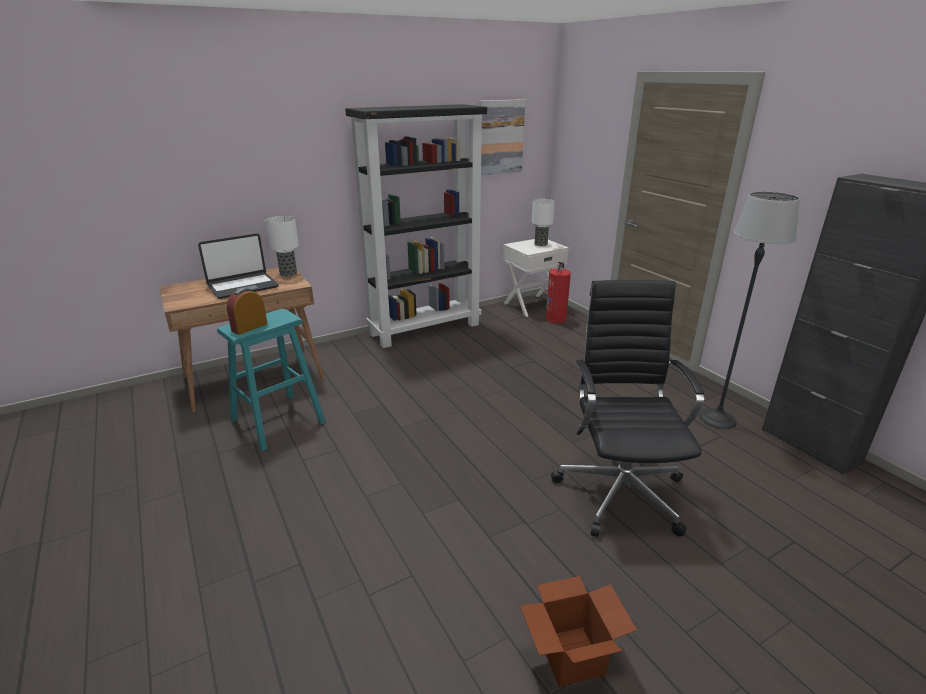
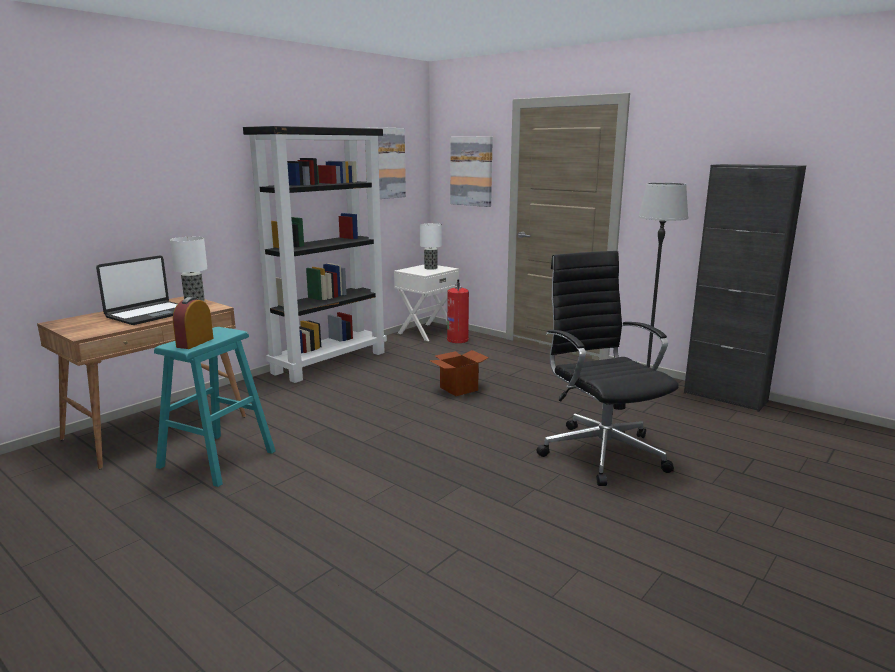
camera: 20 degrees left, 10 degrees down
(572, 656) = (640, 569): cardboard box -> cardboard box (459, 389)
(590, 148) = (471, 171): none -> picture

